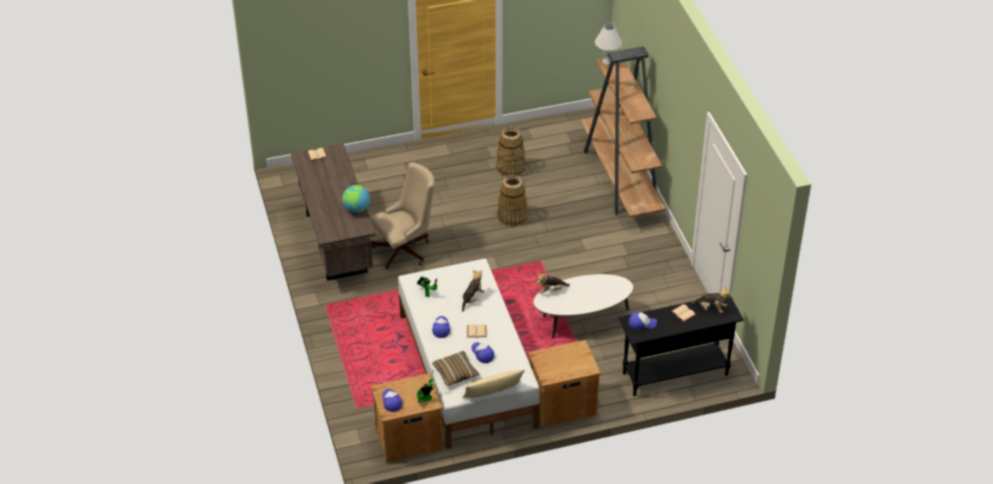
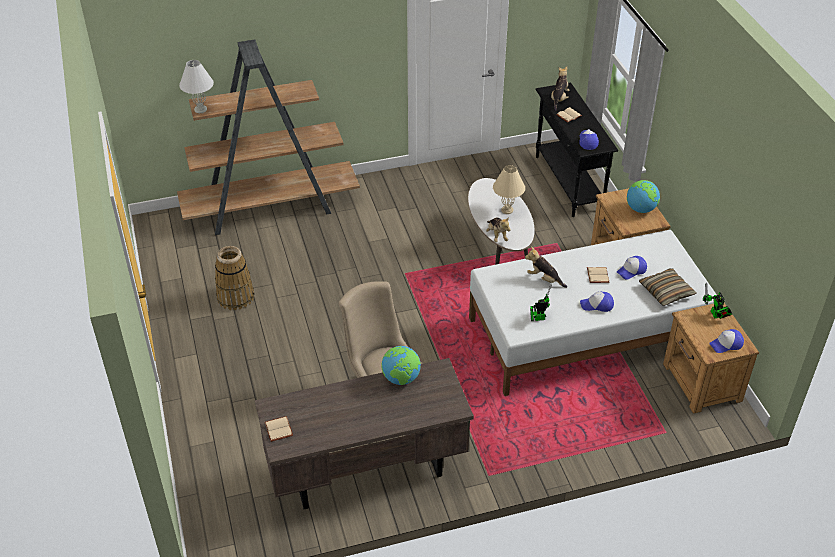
camera: 90 degrees left, 0 degrees up
(493, 392) = (689, 262): beige pillow -> none
(512, 216) = (327, 296): basket -> none
(565, 368) = (640, 209): none -> globe
(586, 298) = (507, 210): none -> beige table lamp

